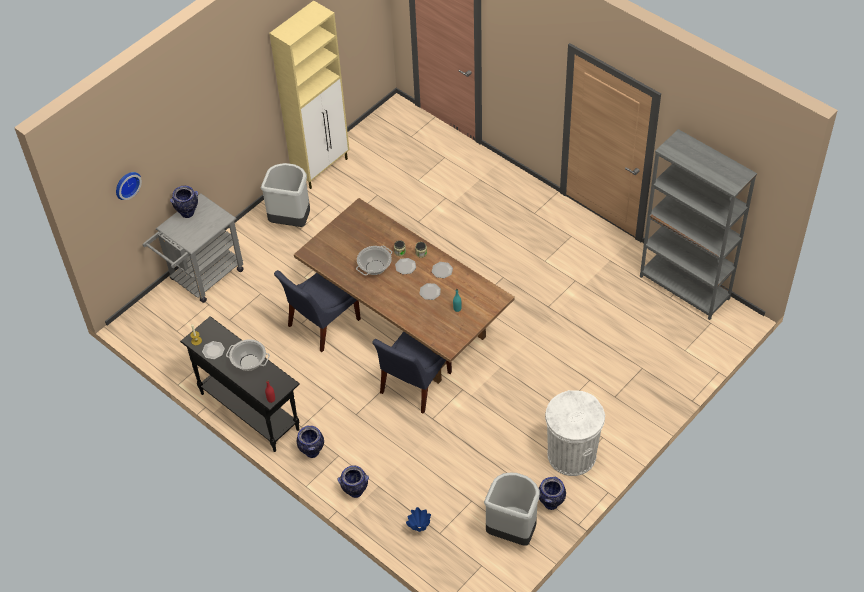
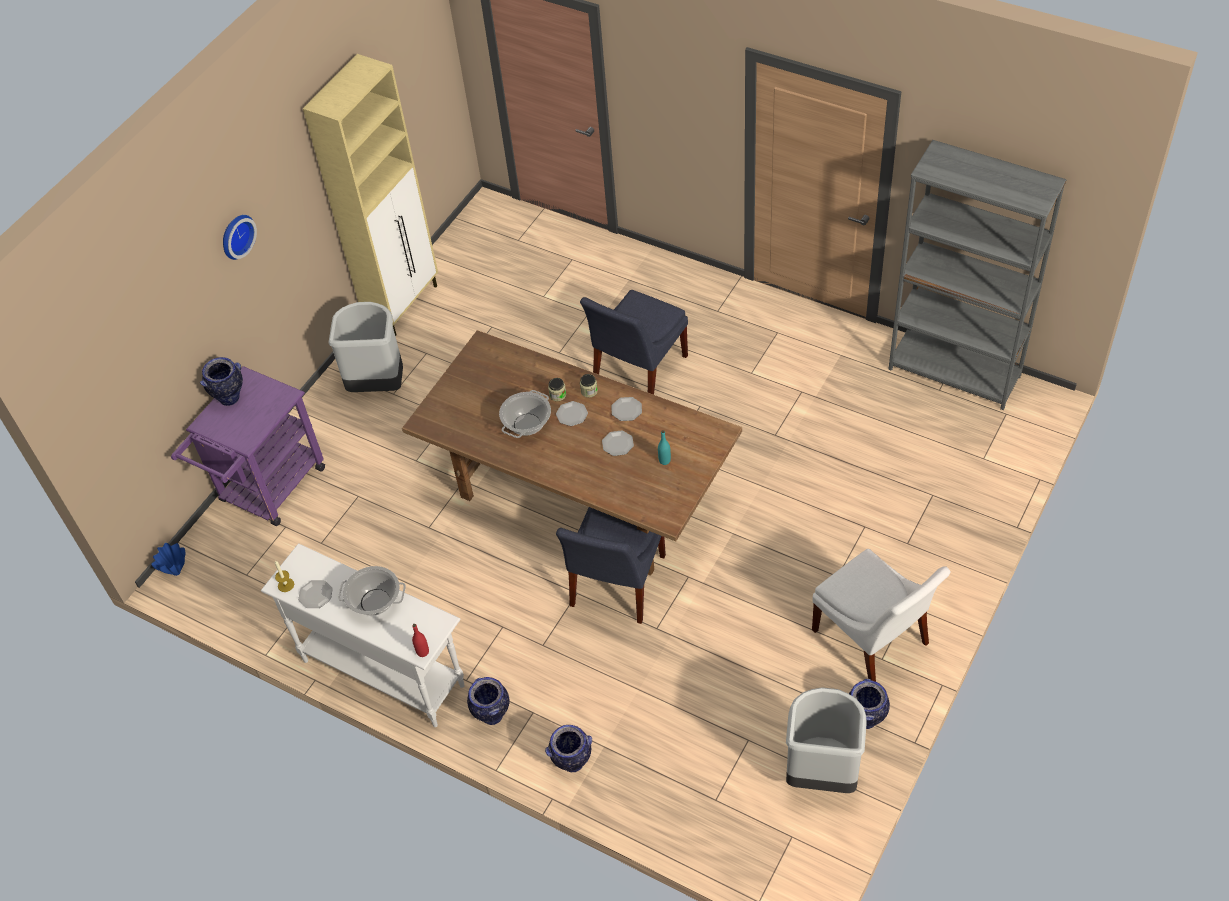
camera: 10 degrees left, 0 degrees up
(126, 184) = (130, 368): wall clock -> wall clock (235, 235)
(202, 278) = (267, 491): grey cart -> purple cart
(249, 411) = (383, 672): black console table -> white console table
(321, 324) = (458, 523): blue chair -> blue chair (637, 372)
(419, 529) = (684, 800): blue vase -> blue vase (177, 572)
(571, 455) = (873, 641): white trash can -> white chair

